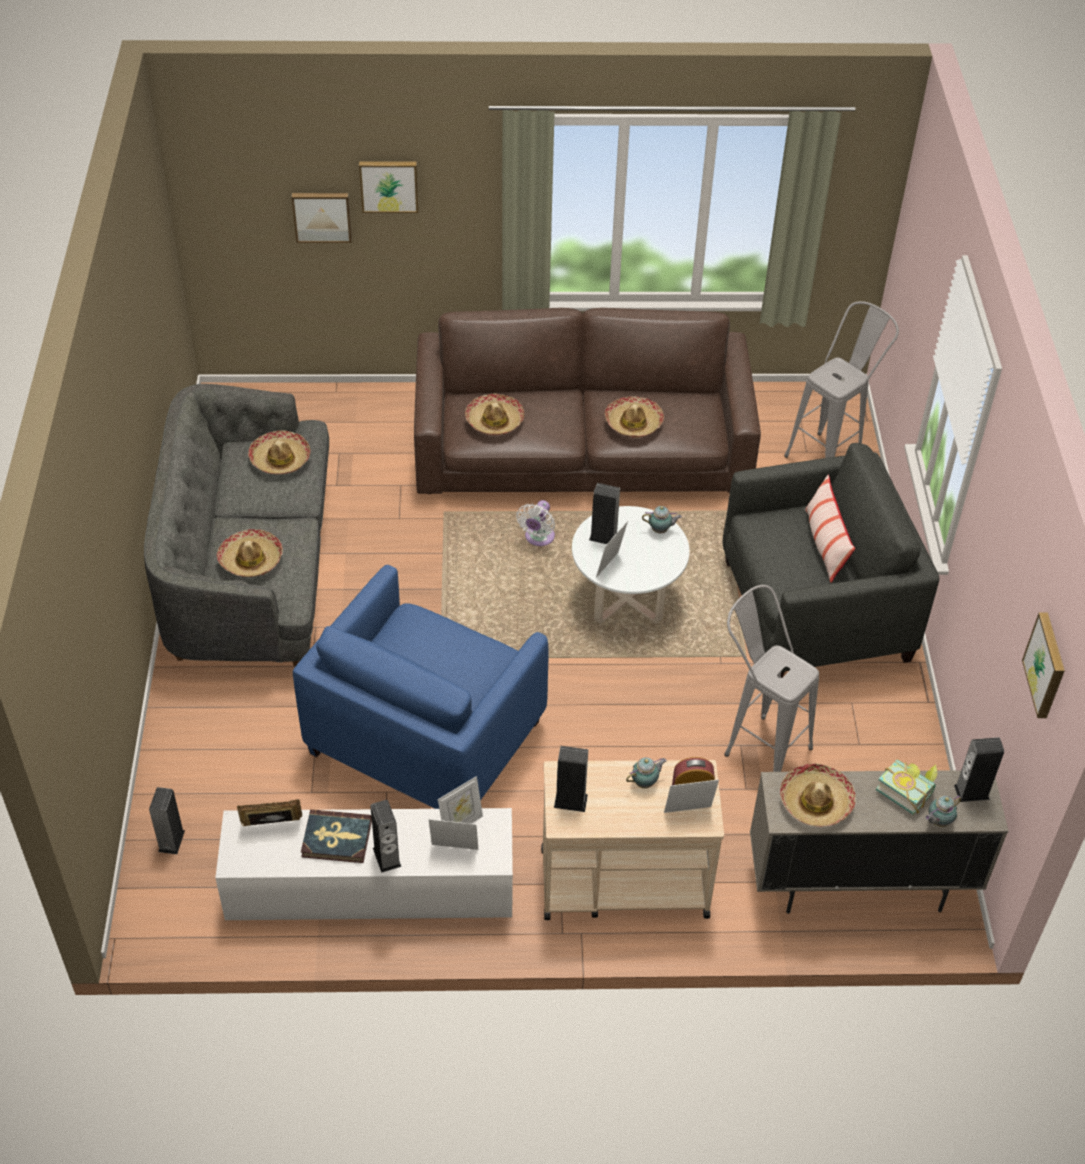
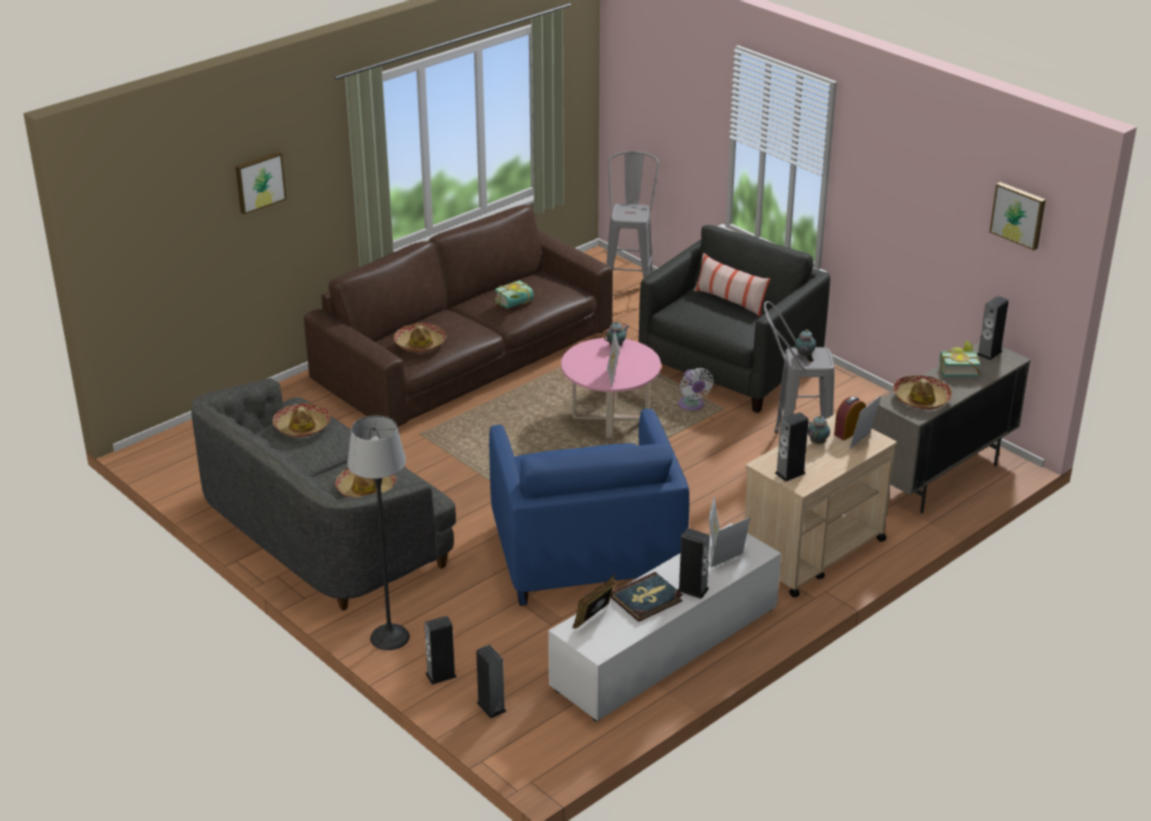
camera: 40 degrees left, 15 degrees down
(180, 712) = (389, 637): none -> floor lamp
(322, 216) = (209, 231): picture -> none
(538, 538) = (506, 416): white fan -> white fan (692, 406)
(603, 537) = (586, 365): speaker -> speaker (441, 675)
(626, 599) = (610, 418): white coffee table -> pink coffee table
(633, 423) = (516, 304): hat -> book
(938, 822) = (993, 374): teapot -> teapot (804, 355)

